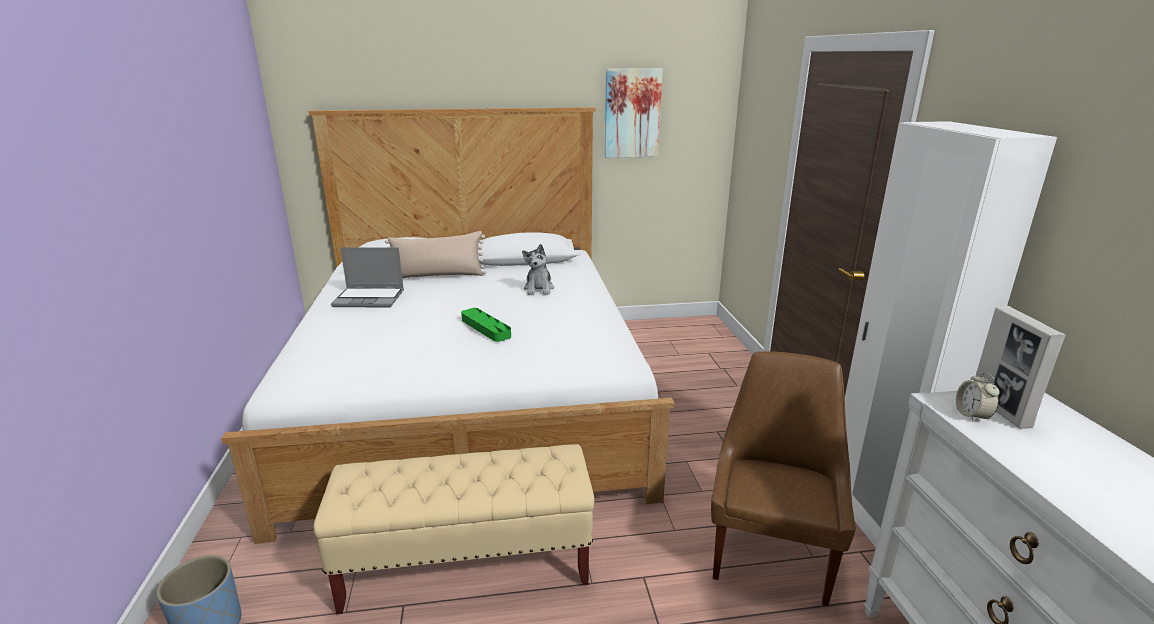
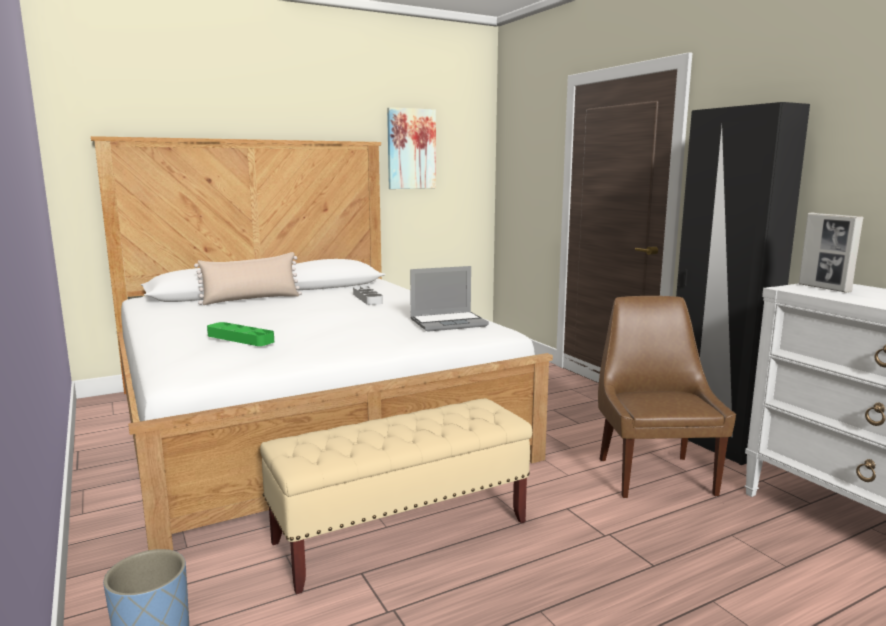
camera: 20 degrees left, 10 degrees down
(370, 298) = (198, 316): laptop -> laptop (449, 323)
(485, 328) = (347, 322): green tray -> green tray (240, 338)
(539, 289) = (367, 298): plush toy -> grey tray
(874, 522) = (713, 443): white wardrobe -> black wardrobe
(972, 416) = (812, 291): alarm clock -> none

